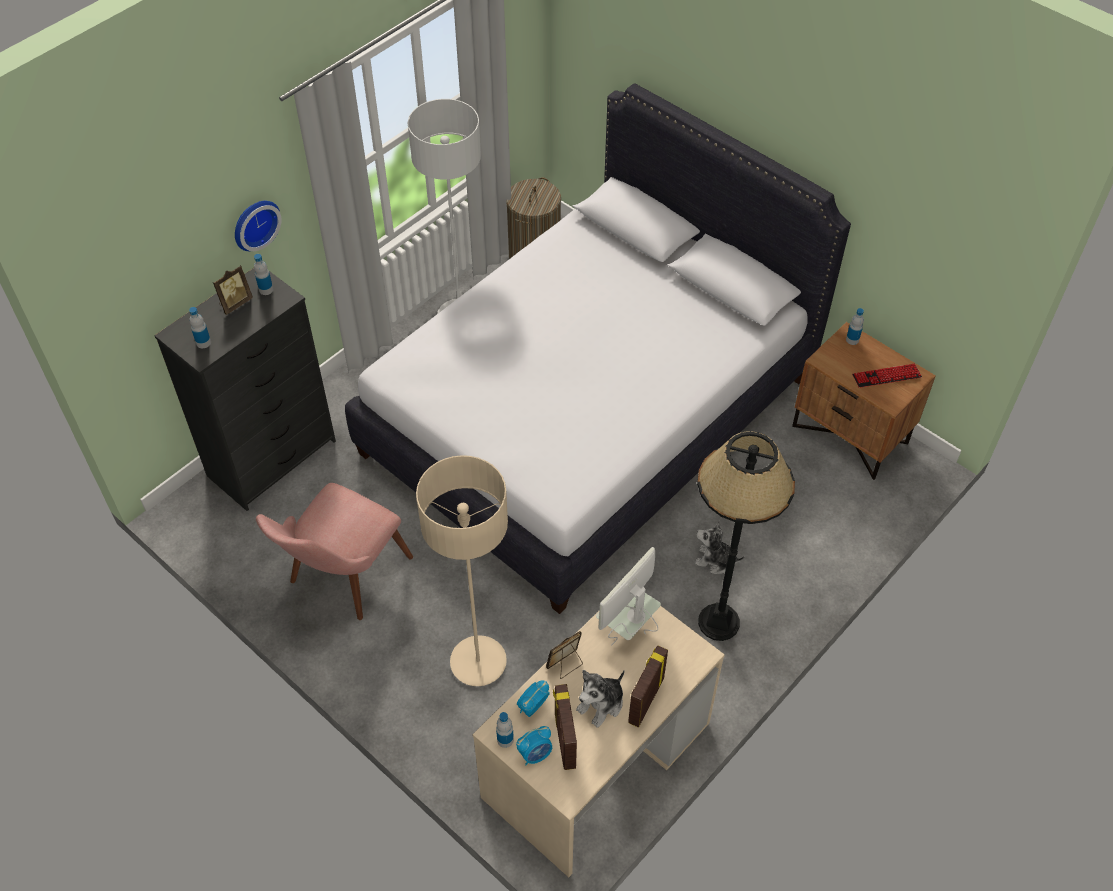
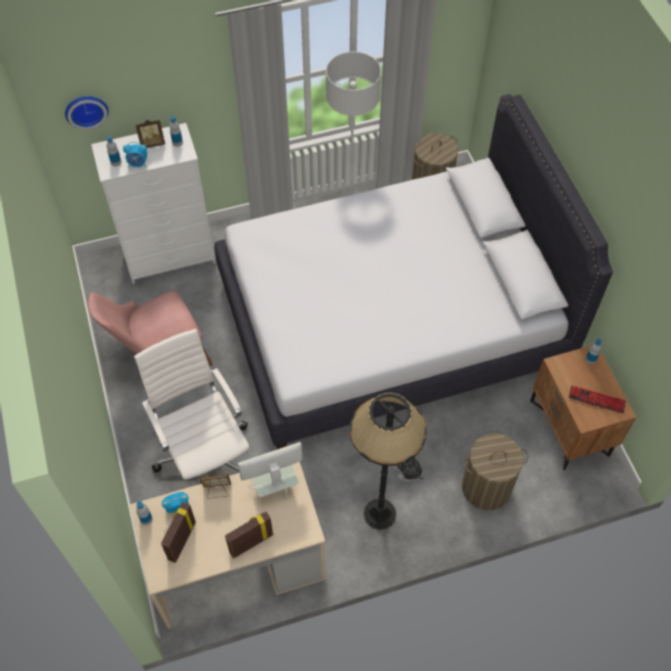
camera: 30 degrees right, 5 degrees up
(254, 223) = (188, 93): wall clock -> wall clock (86, 109)
(273, 458) = (170, 255): black dresser -> white dresser
(478, 662) = (206, 456): beige floor lamp -> white office chair
(535, 754) = (158, 539): alarm clock -> alarm clock (138, 164)
(601, 704) = (221, 529): plush toy -> none
(809, 537) = (486, 487): none -> laundry basket

